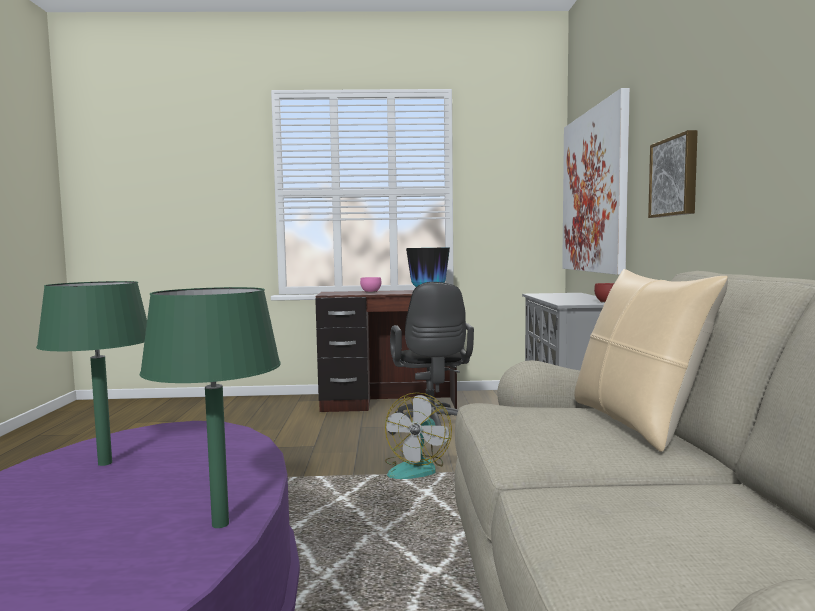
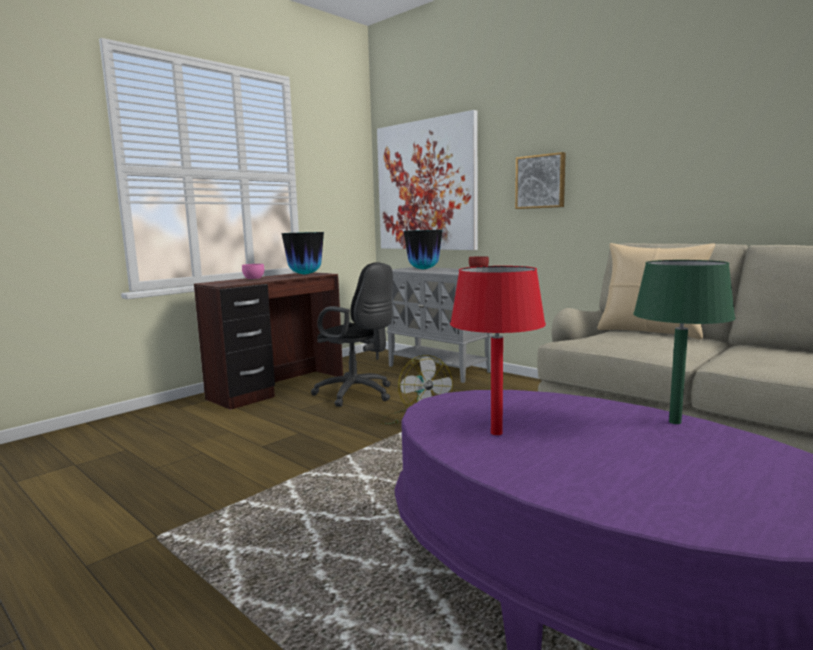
camera: 45 degrees left, 5 degrees up
(105, 463) = (497, 433): green table lamp -> red table lamp
(563, 296) = (423, 269): none -> vase

